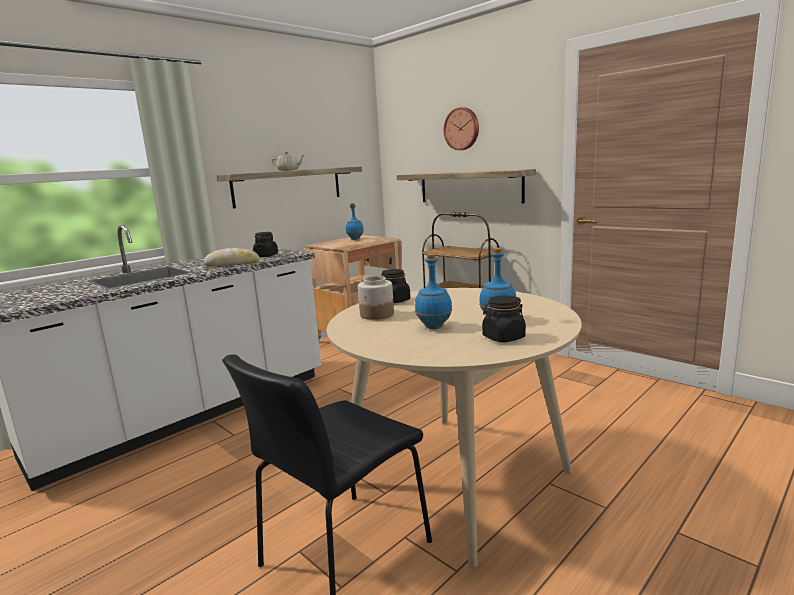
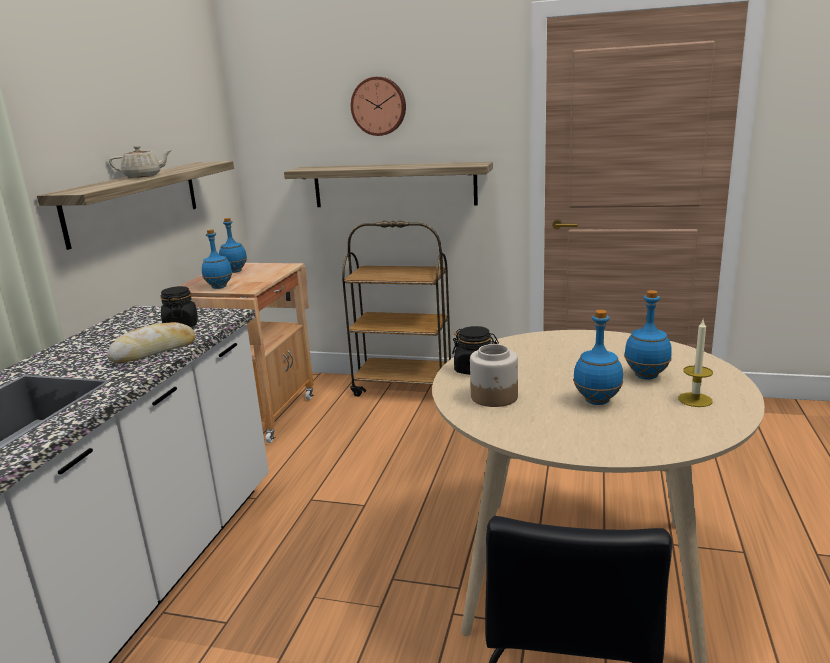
camera: 30 degrees left, 5 degrees up
(332, 245) = (219, 287): none -> blue bottle
(503, 338) = (695, 400): black jar -> candle

